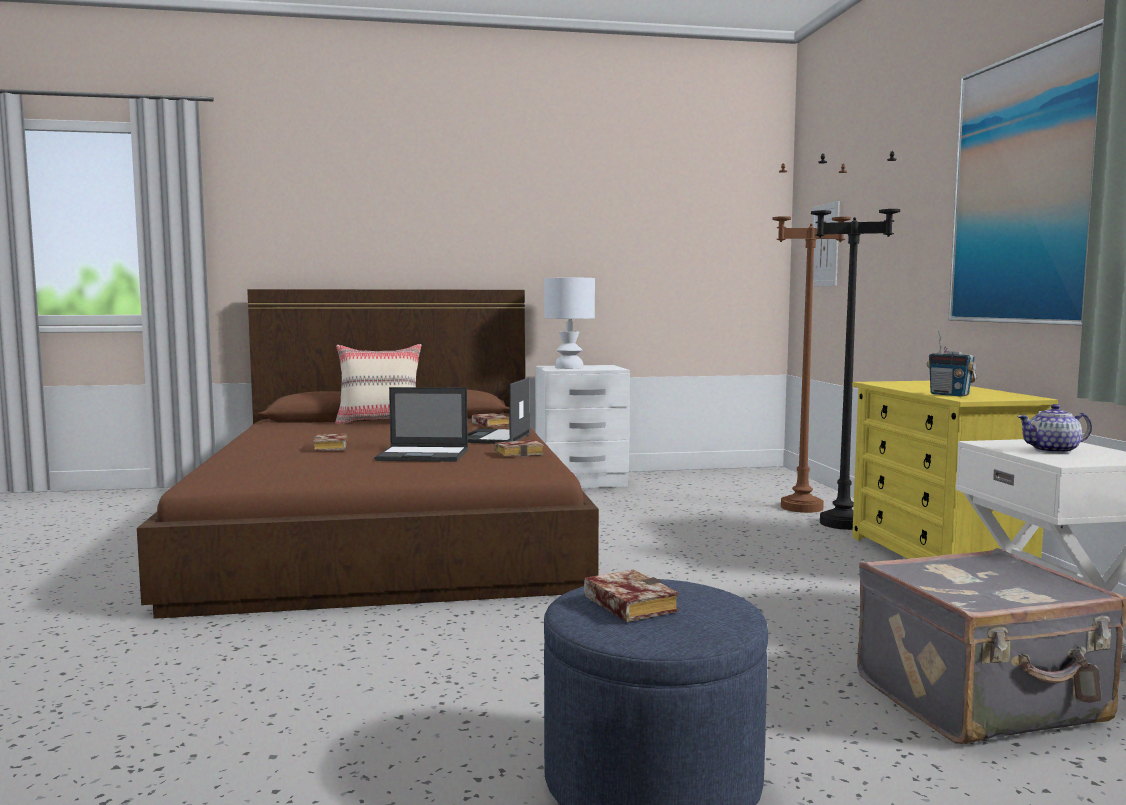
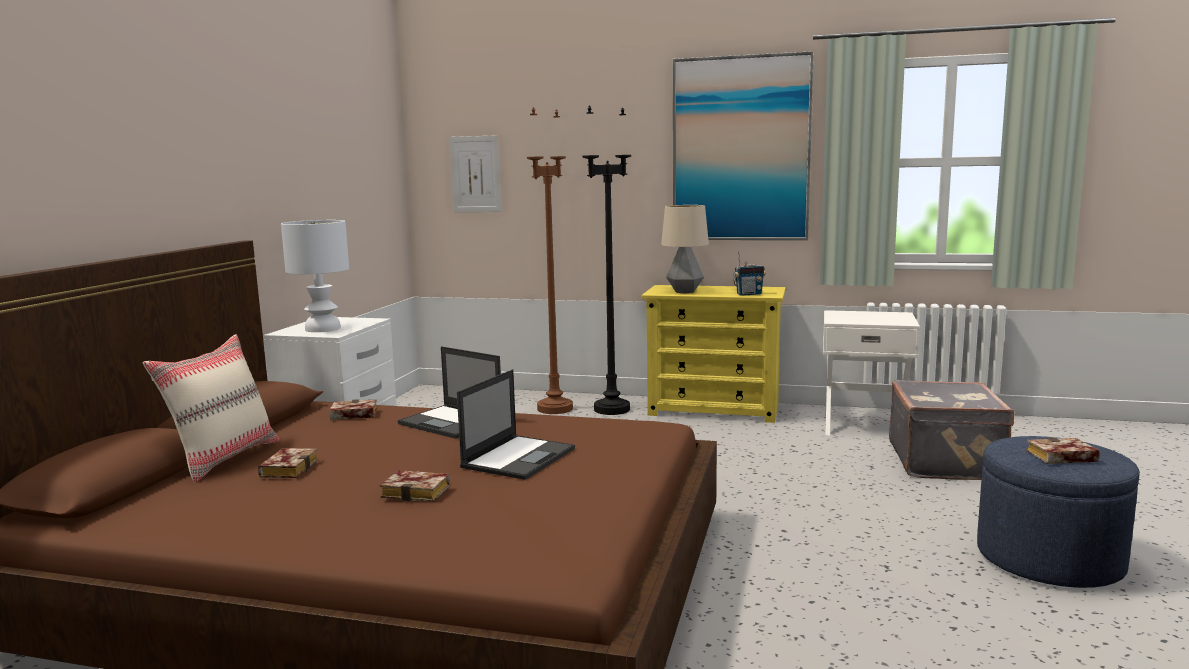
camera: 65 degrees left, 5 degrees up
(520, 453) = (558, 423): book -> book (288, 468)
(908, 385) = (685, 291): none -> table lamp
(1053, 450) = (869, 318): teapot -> none

